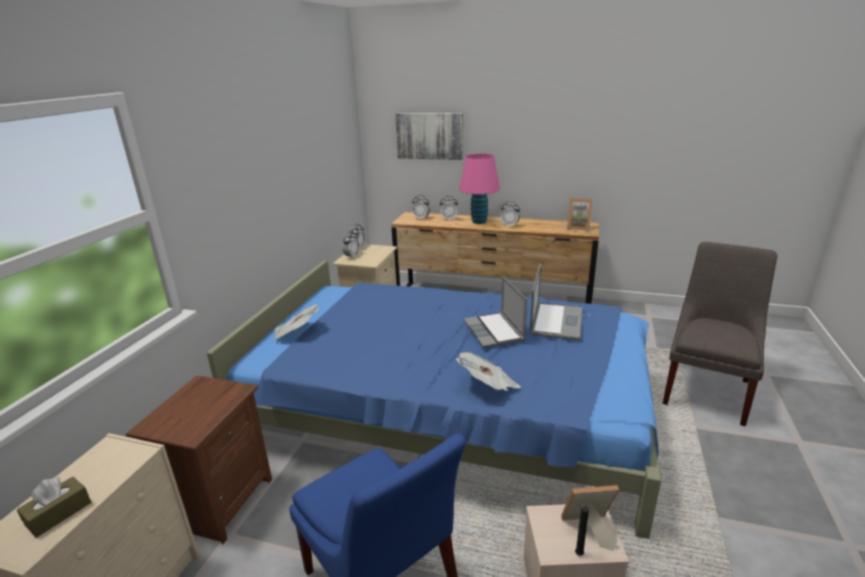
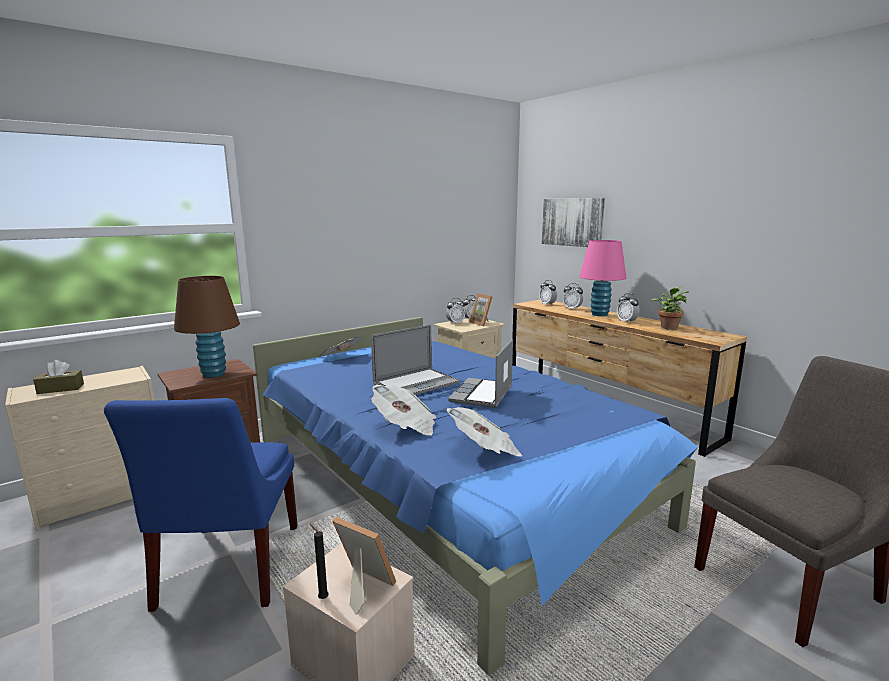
camera: 35 degrees right, 10 degrees down
(209, 406) = (213, 374): none -> brown table lamp
(544, 225) = (668, 327): none -> potted plant
(556, 321) = (559, 404): laptop -> laptop (416, 383)
(570, 382) = (485, 449): none -> newspaper
(578, 227) = (708, 335): picture frame -> picture frame (482, 323)

